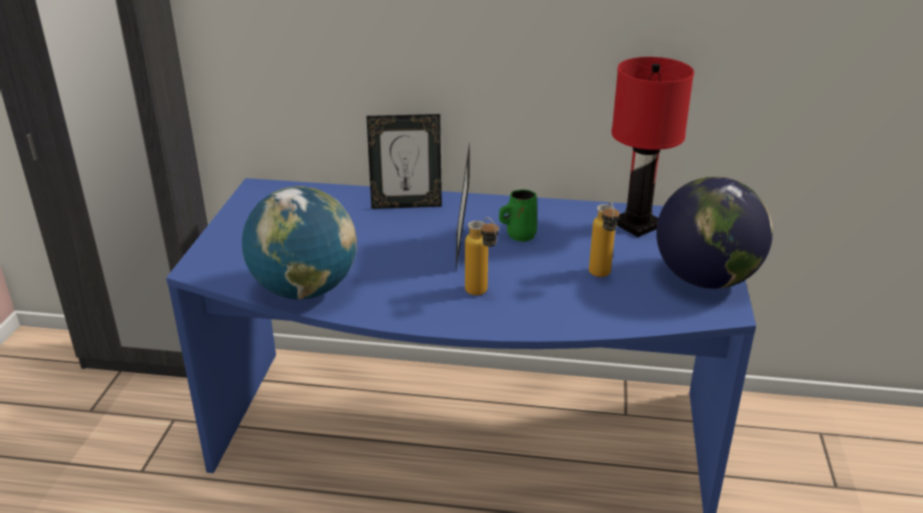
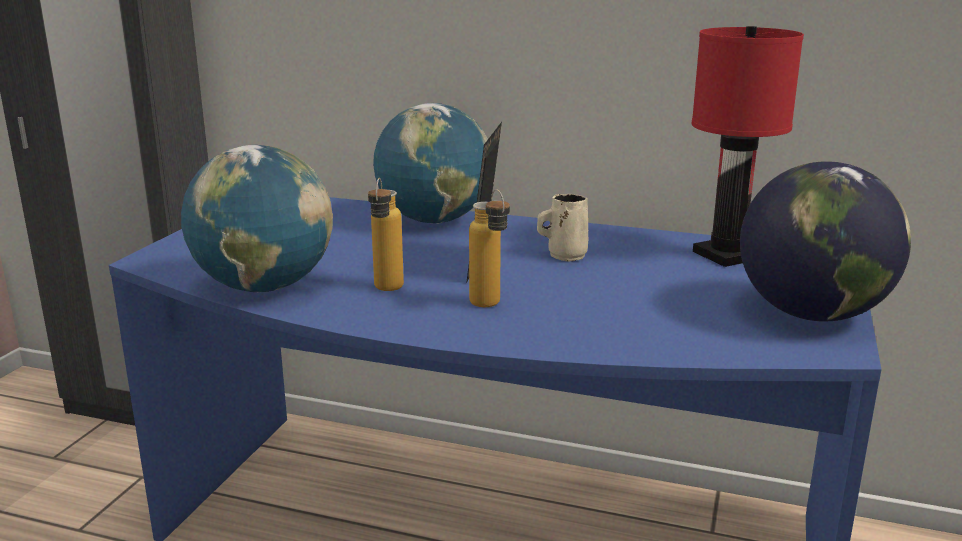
camera: 10 degrees right, 10 degrees down
(406, 204) = (434, 221): picture frame -> globe
(519, 235) = (564, 255): green mug -> beige mug
(601, 277) = (662, 301): bottle -> bottle (386, 291)

